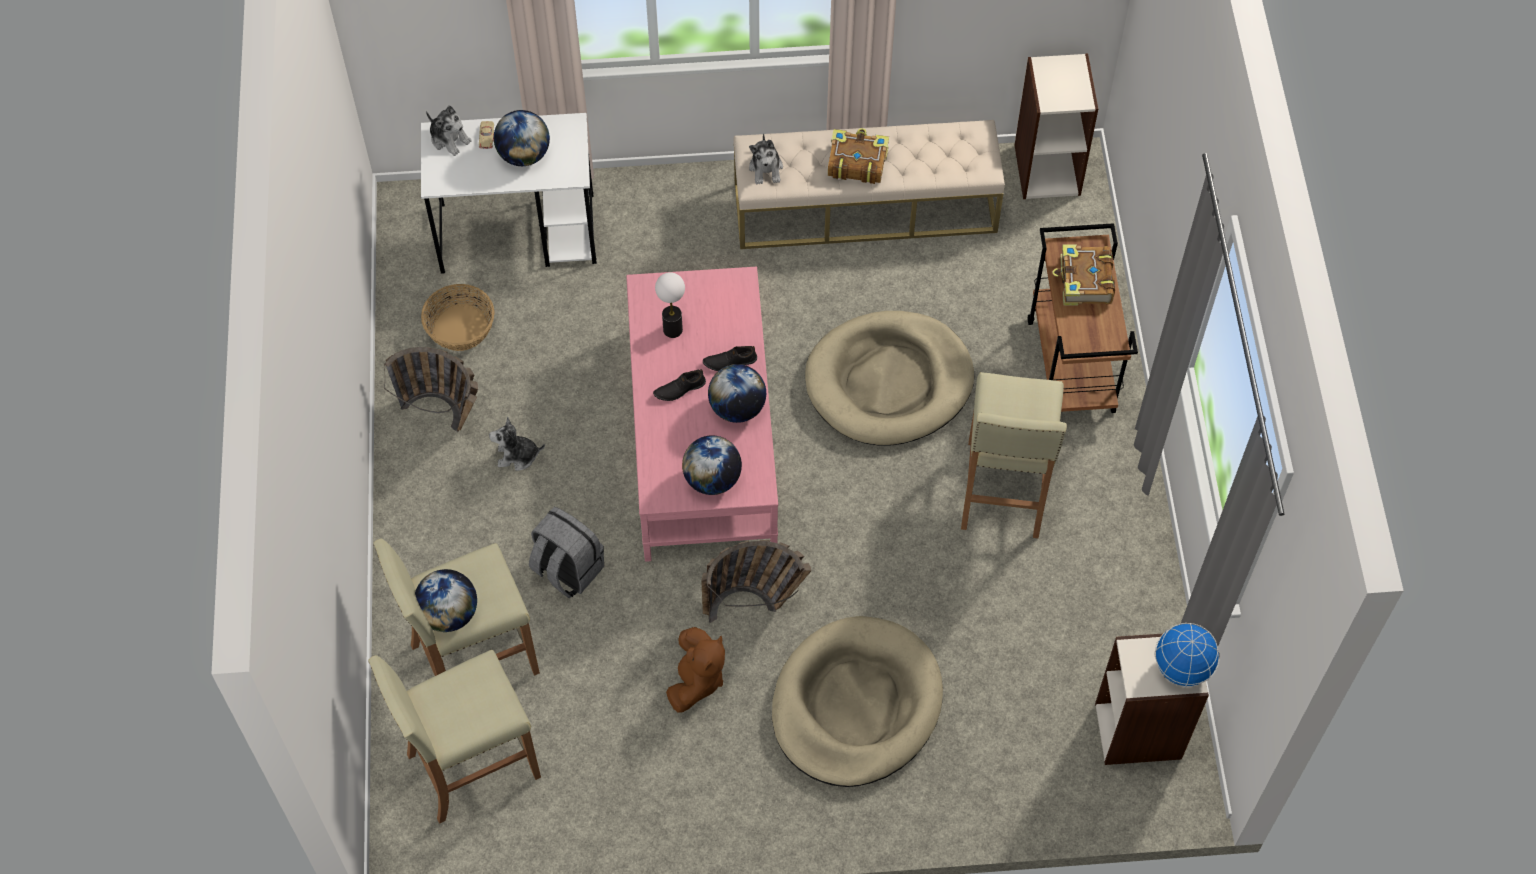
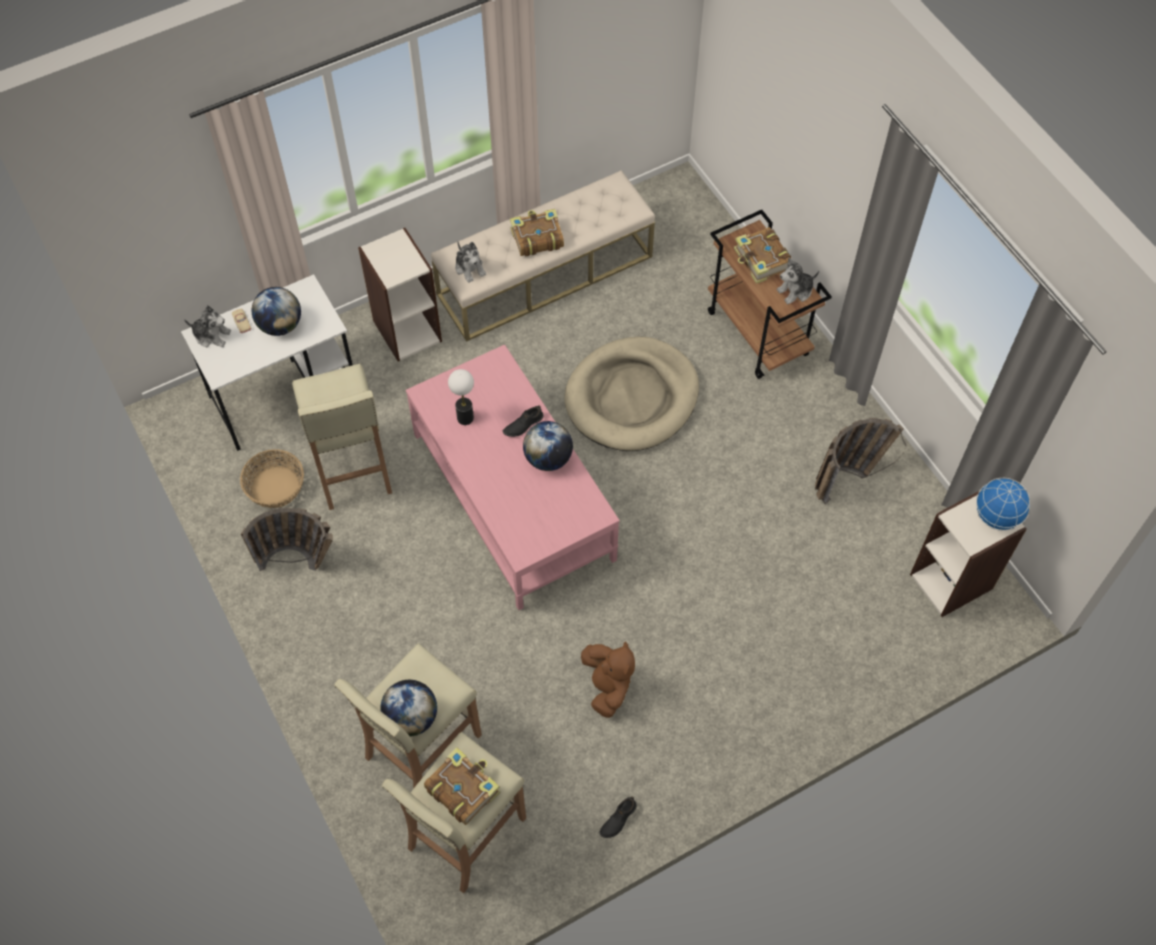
camera: 25 degrees left, 0 degrees up
(462, 706) = (462, 788): none -> book
(517, 456) = (374, 569): plush toy -> plush toy (795, 291)
(567, 569) = (460, 643): grey backpack -> none
(679, 389) = (495, 461): black shoe -> black shoe (618, 819)
(712, 479) = (558, 521): globe -> none
(755, 604) = (621, 607): basket -> basket (849, 478)
(856, 705) = (738, 652): beige dog bed -> none
(1003, 490) = (758, 444): beige stool -> beige stool (351, 467)
(1047, 169) = (663, 197): bookcase -> bookcase (407, 330)

